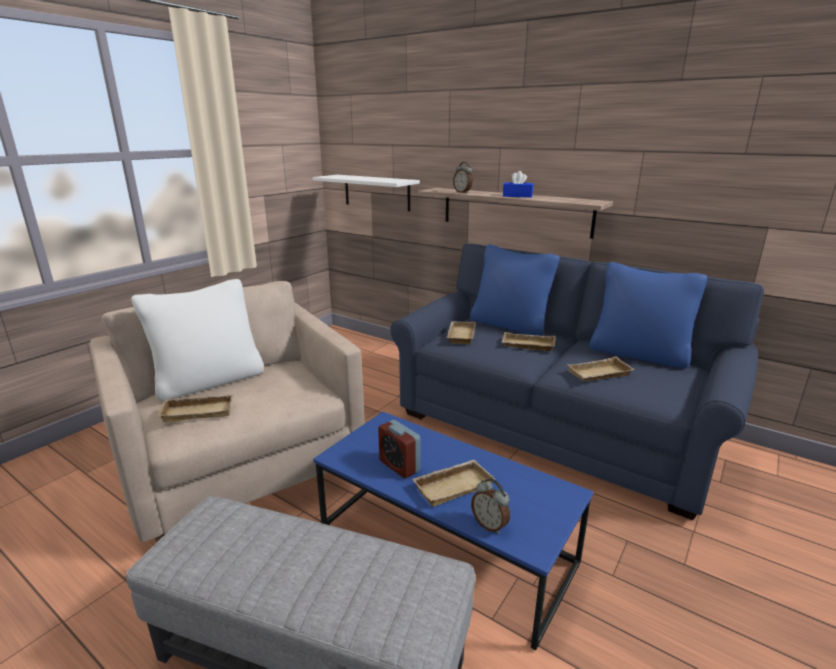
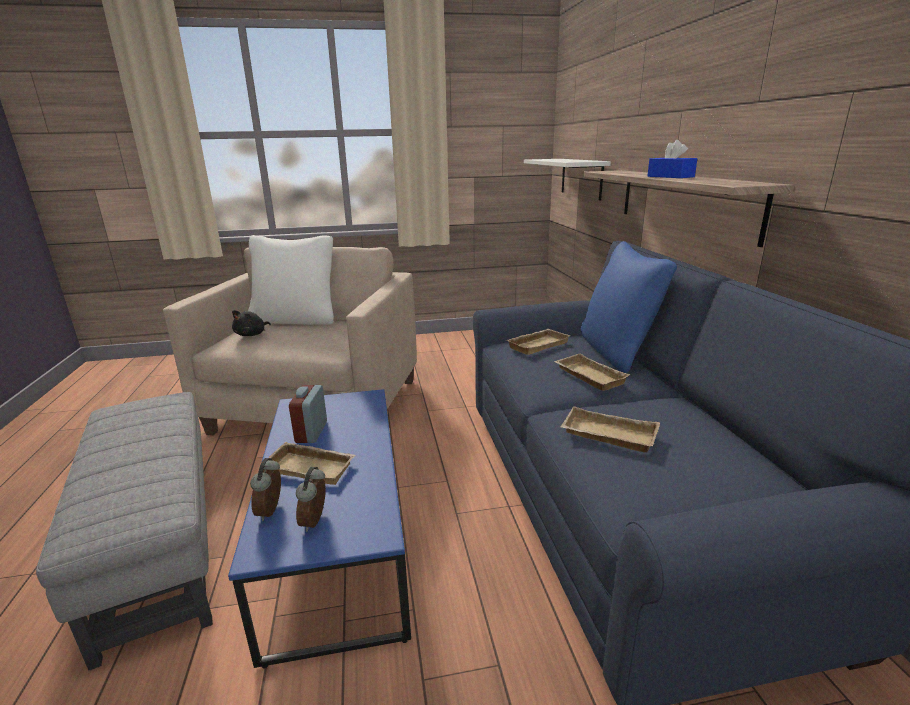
camera: 45 degrees right, 0 degrees up
(199, 411) = (252, 334): beige tray -> black plush toy
(462, 192) = (622, 173): alarm clock -> alarm clock (316, 521)
(638, 354) = (729, 439): blue pillow -> none

